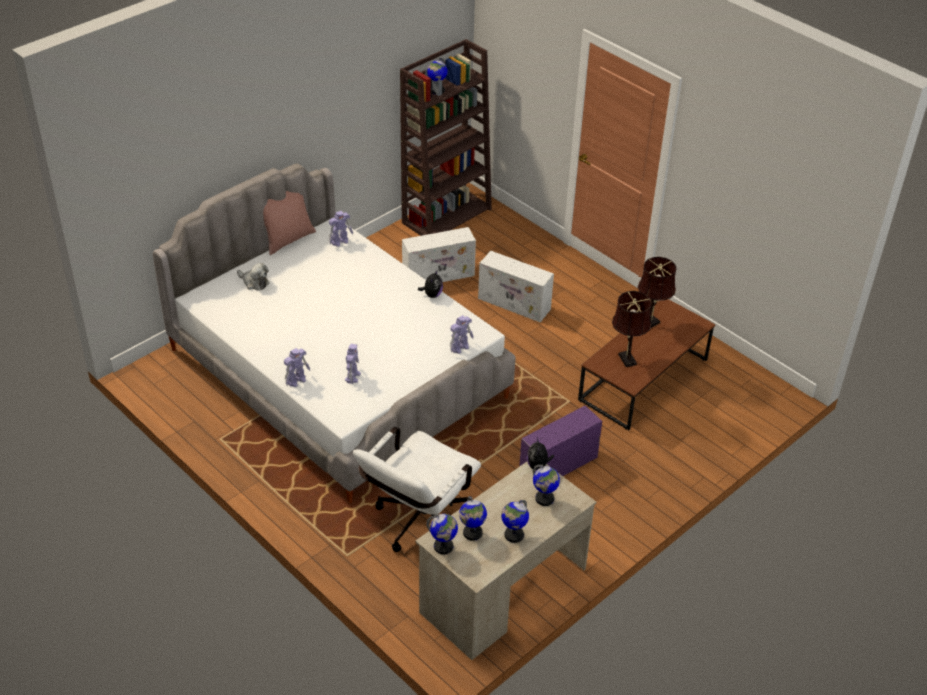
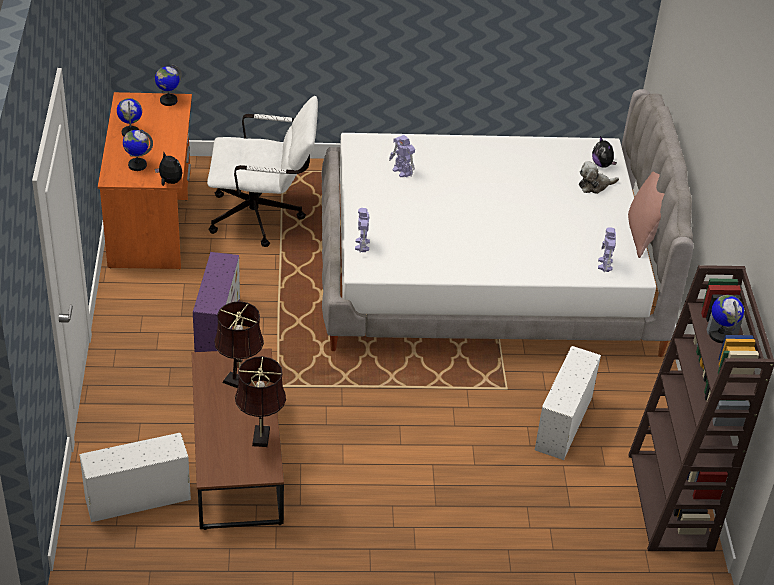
camera: 130 degrees right, 0 degrees up
(297, 380) = (433, 144): toy robot -> none
(418, 525) = (263, 217): white office chair -> white office chair turned 105 degrees clockwise
(432, 294) = (454, 273): plush toy -> plush toy (602, 164)
(472, 533) = (160, 118): globe -> none
(503, 591) = (151, 219): beige desk -> orange desk
(515, 304) = (454, 448): white storage box -> white storage box (136, 499)

